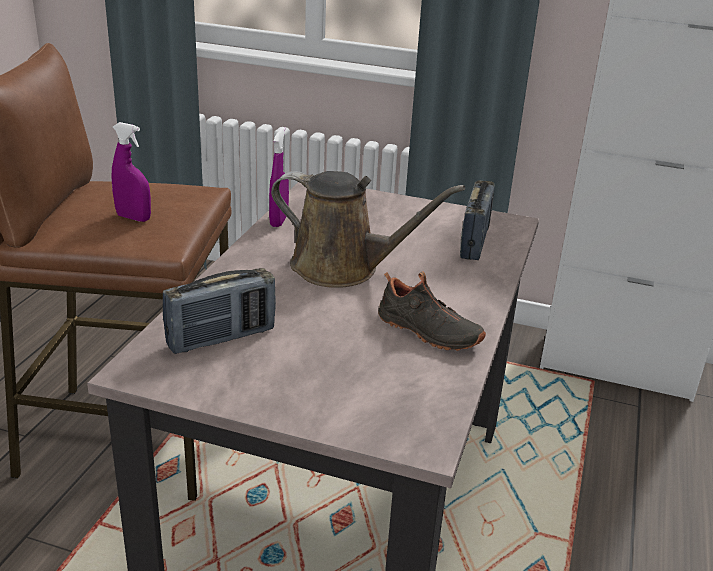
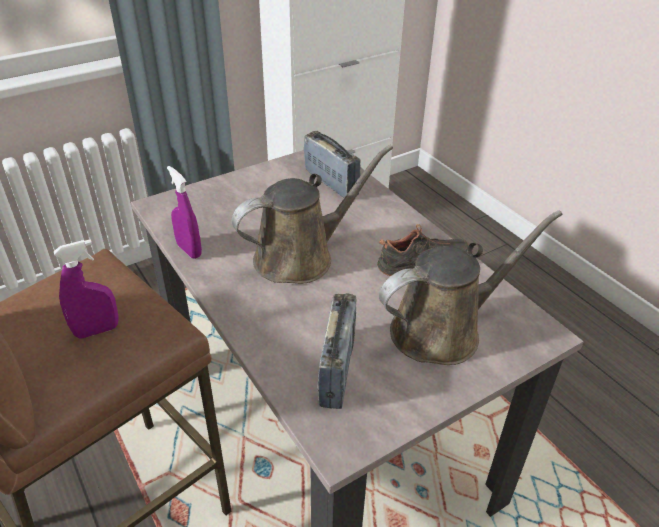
camera: 50 degrees left, 10 degrees up
(345, 376) = (443, 330): none -> brown watering can

